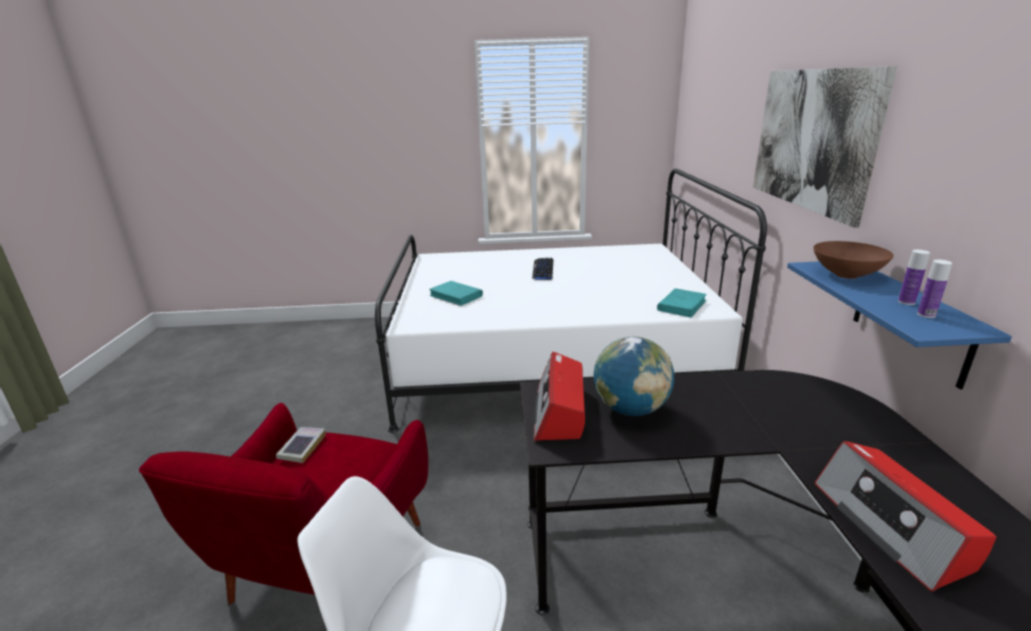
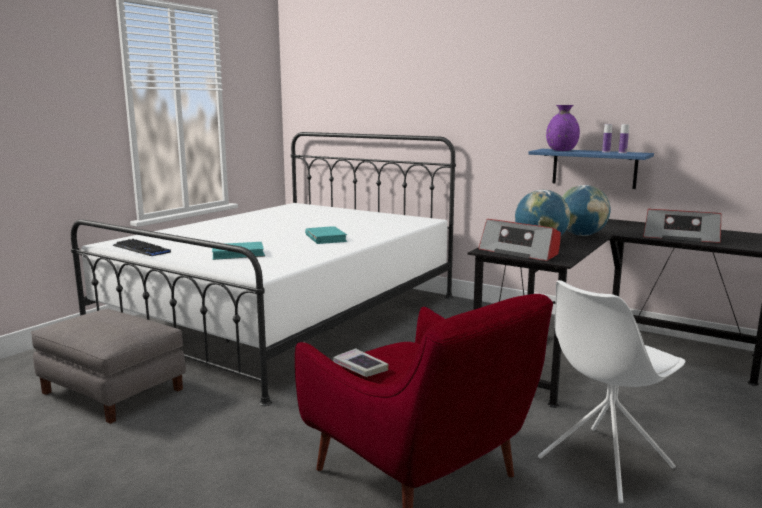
camera: 55 degrees left, 10 degrees down
(364, 369) = (114, 391): none -> grey ottoman
(543, 270) = (257, 228): keyboard -> keyboard (141, 249)
(682, 305) = (406, 222): turquoise book -> turquoise book (325, 238)
(728, 426) = (581, 235): none -> globe
(811, 139) = (482, 85): picture -> none
(846, 274) = (561, 150): brown bowl -> purple vase

